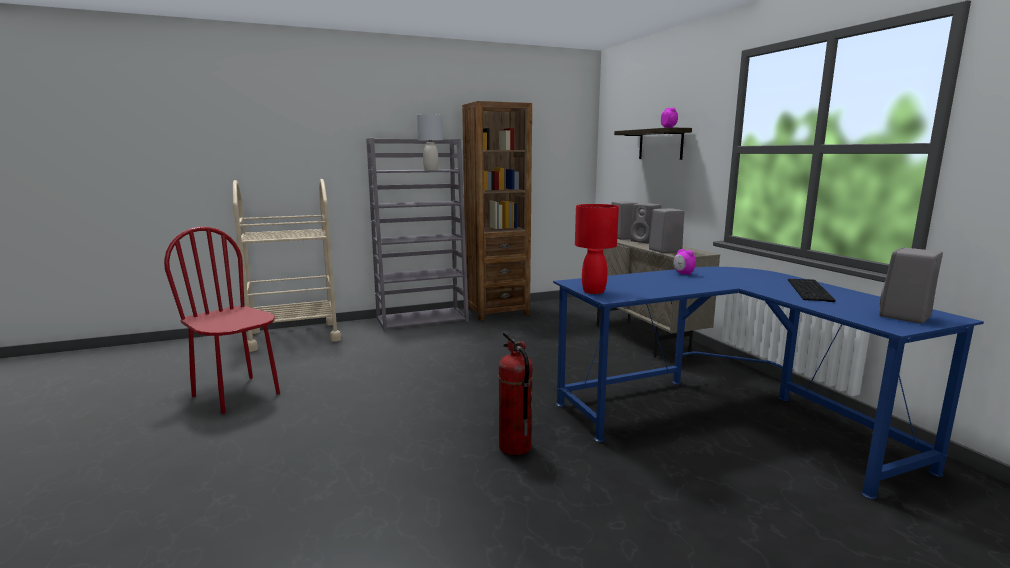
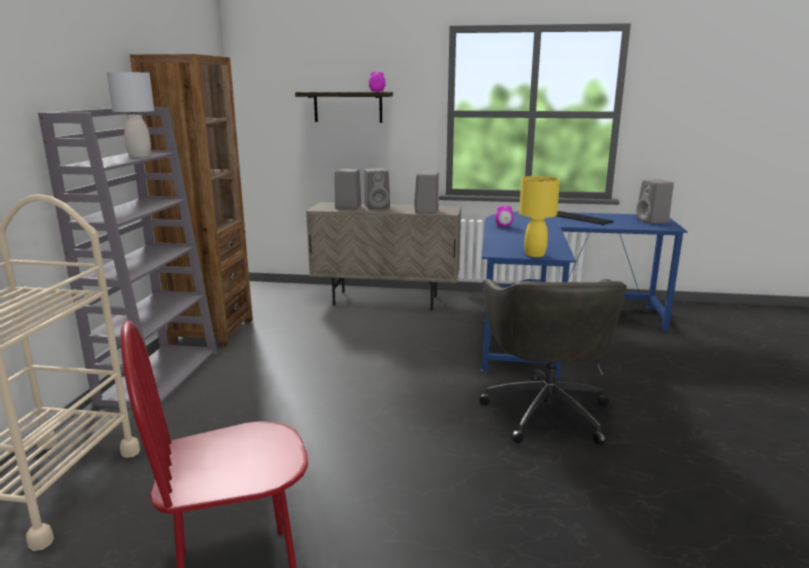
camera: 60 degrees left, 5 degrees up
(515, 447) = (546, 410): fire extinguisher -> grey office chair
(593, 291) = (535, 255): red table lamp -> yellow table lamp

